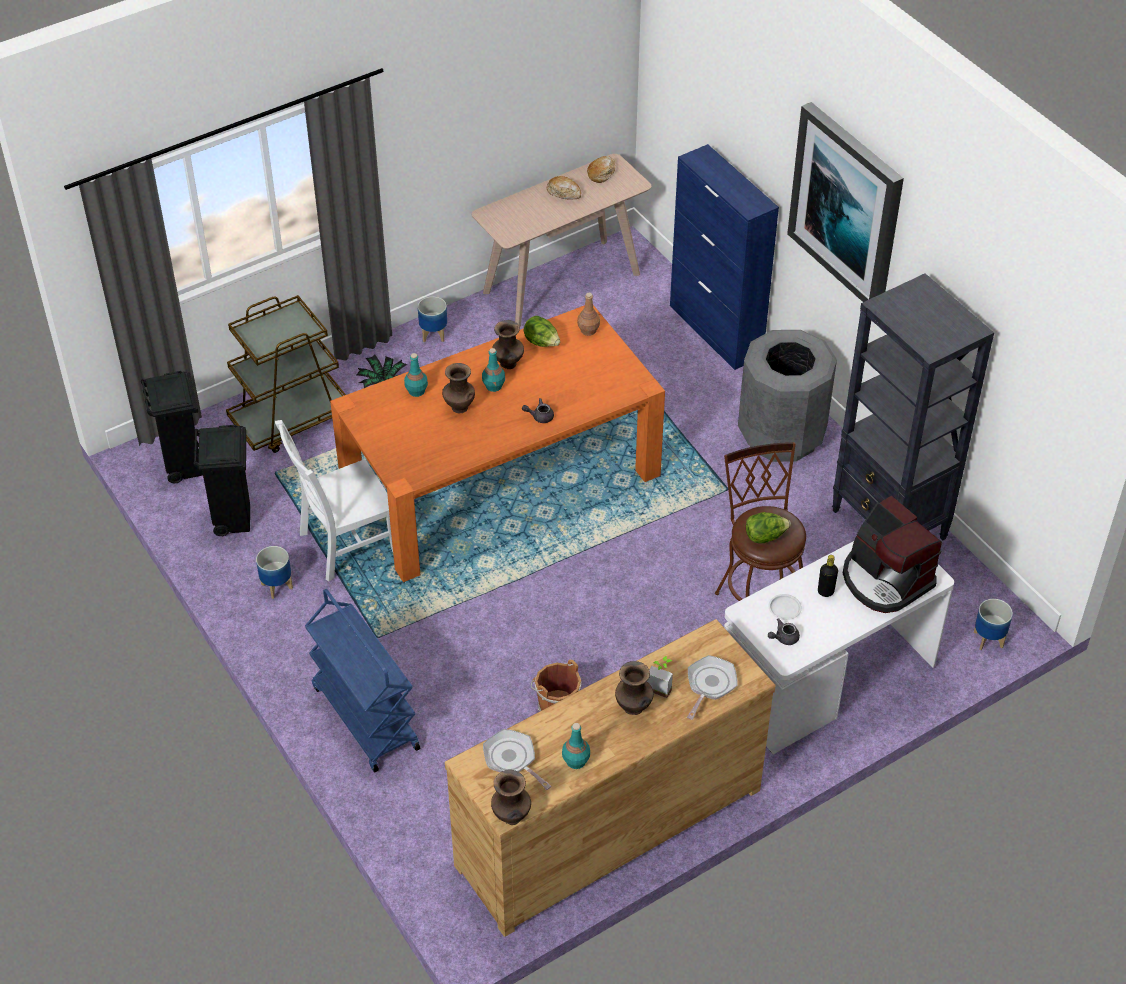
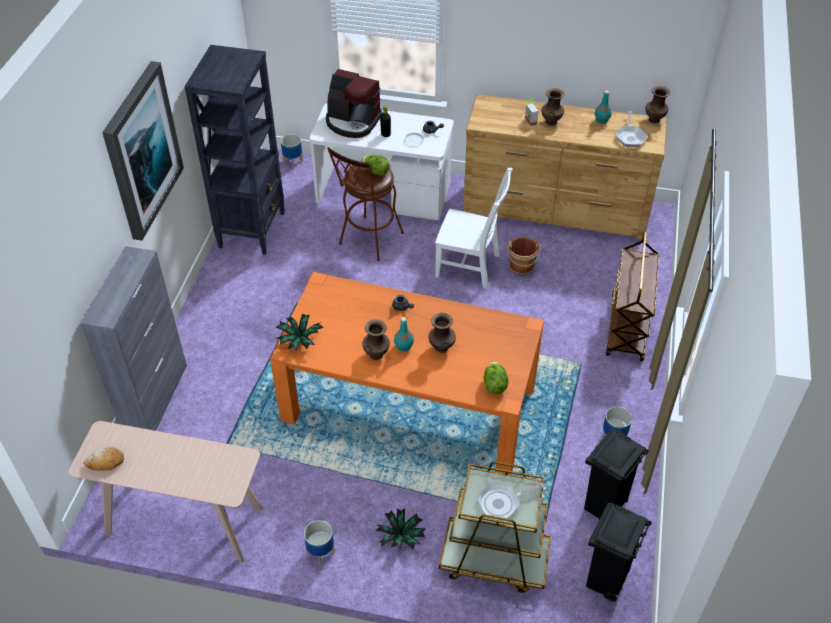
camera: 135 degrees left, 0 degrees up
(344, 544) = (546, 433): white chair -> white chair (470, 267)
(364, 717) = (627, 328): blue cart -> brown cart
(416, 391) = (454, 379): turquoise bottle -> none
(542, 343) = (337, 353): lettuce -> lettuce (494, 385)
(564, 192) = (155, 467): bread -> none
(588, 330) = (299, 340): brown bottle -> potted plant
(709, 685) = (505, 109): frying pan -> frying pan (502, 502)
(716, 331) = (155, 398): blue cabinet -> grey cabinet
(782, 435) = (226, 308): grey trash can -> none
(885, 580) = (353, 122): coffee machine -> coffee machine turned 105 degrees clockwise

